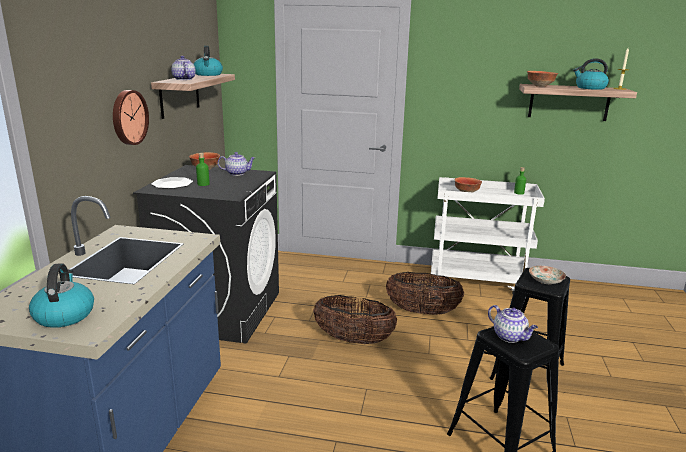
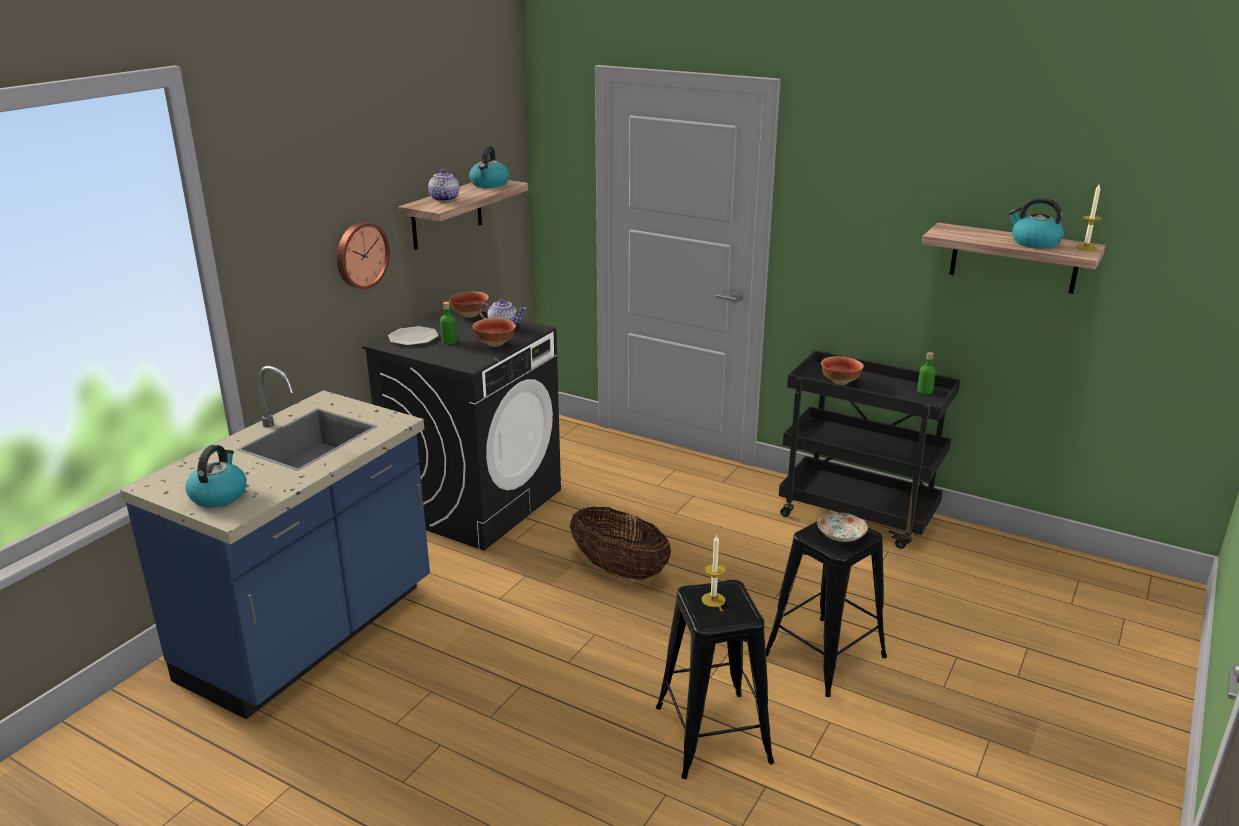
camera: 20 degrees right, 5 degrees up
(422, 312) = (739, 548): basket -> none
(477, 281) = (858, 516): white cart -> black cart
(510, 337) = (713, 600): teapot -> candle
(540, 86) = (956, 233): bowl -> bowl (495, 343)

